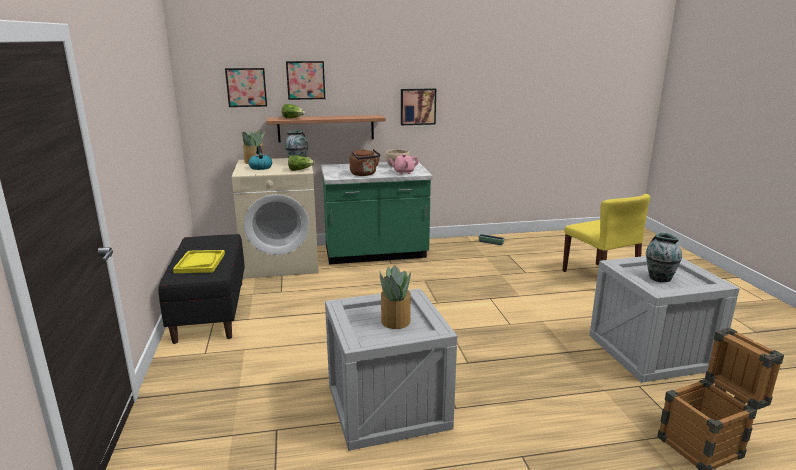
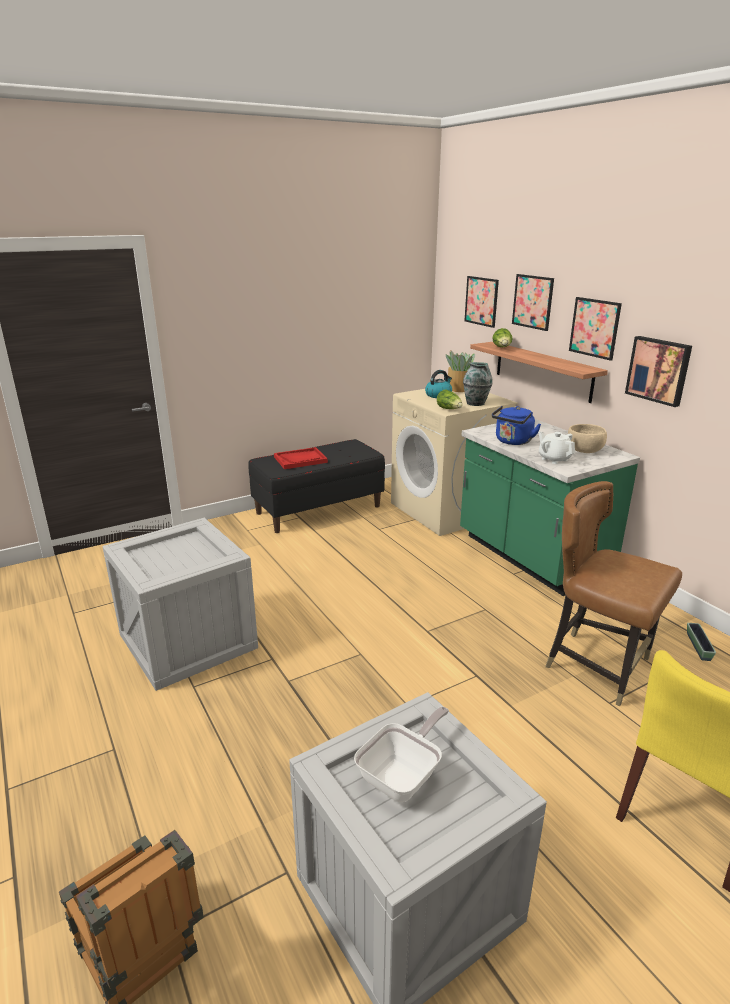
camera: 70 degrees right, 5 degrees up
(200, 263) = (300, 459): yellow tray -> red tray
(364, 174) = (512, 442): brown kettle -> blue kettle
(366, 90) = (594, 328): none -> picture
(395, 321) = (176, 560): potted plant -> none
(403, 172) = (554, 459): pink teapot -> white teapot
(495, 267) = (597, 665): none -> brown chair
(659, 278) = (403, 776): vase -> frying pan

